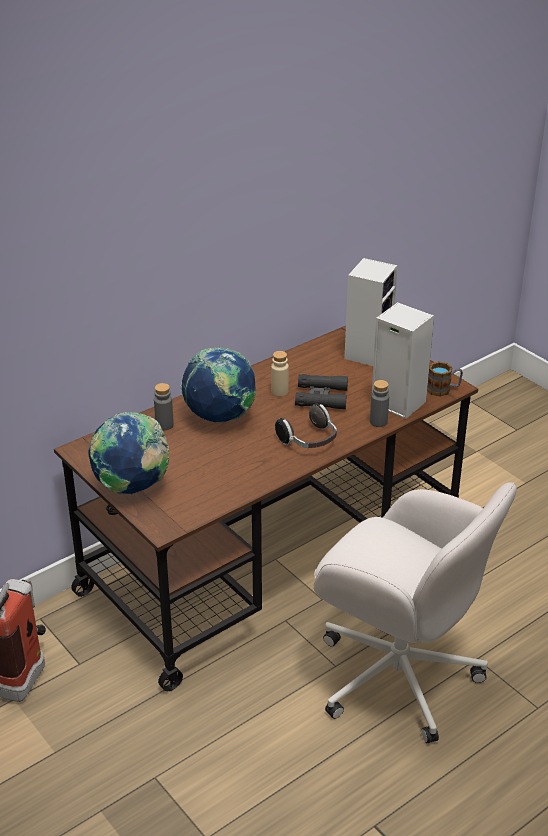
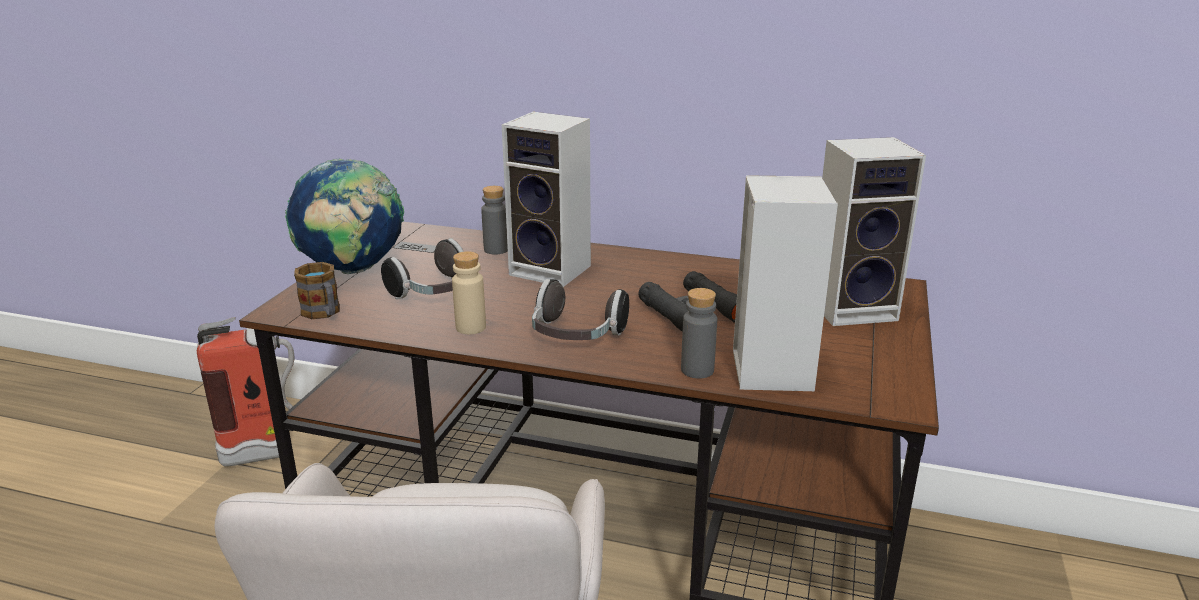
camera: 55 degrees right, 10 degrees down
(203, 466) = (436, 293): none -> headphones
(220, 417) = (553, 270): globe -> speaker
(279, 391) = (661, 284): beige bottle -> beige bottle (471, 327)
(443, 389) = (874, 395): mug -> mug (324, 313)

